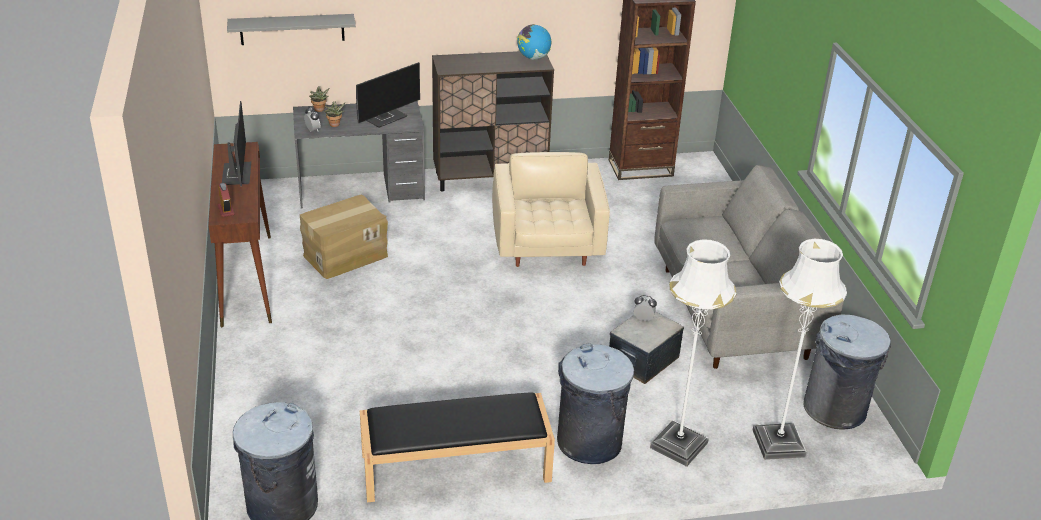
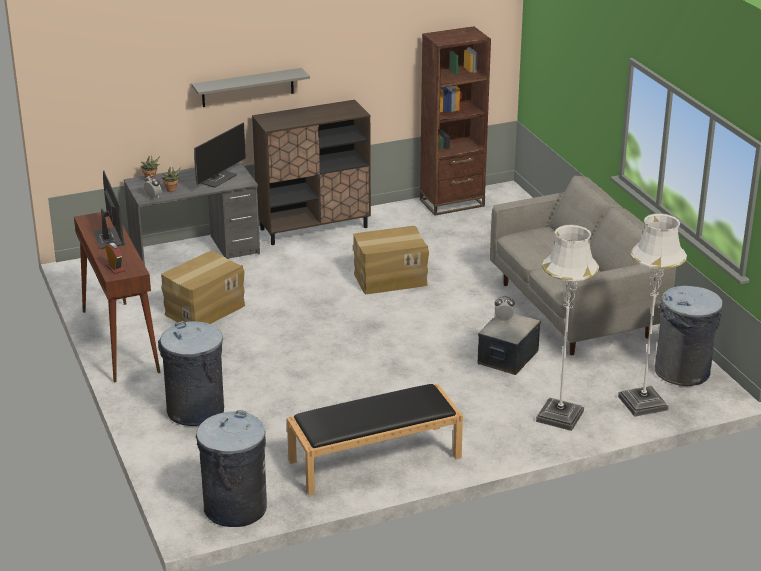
camera: 10 degrees left, 5 degrees down
(292, 29) = (121, 104): grey shelf -> grey shelf (247, 87)
(533, 58) = (347, 107): globe -> none
(547, 246) = (390, 278): beige armchair -> cardboard box
(589, 442) = (483, 425): grey trash can -> grey trash can (195, 411)

